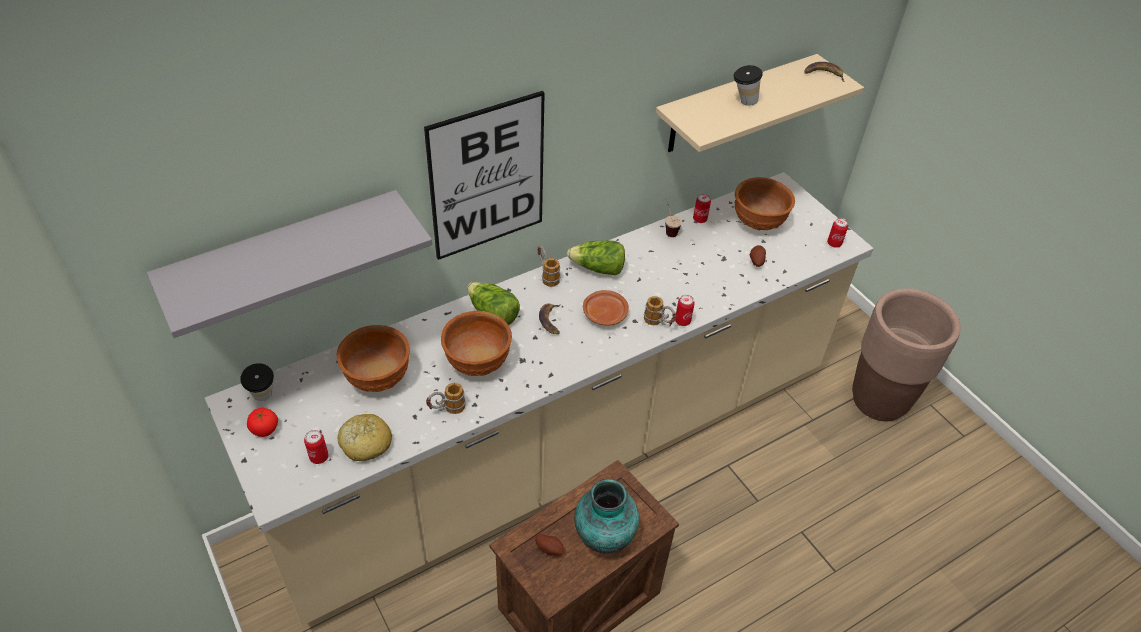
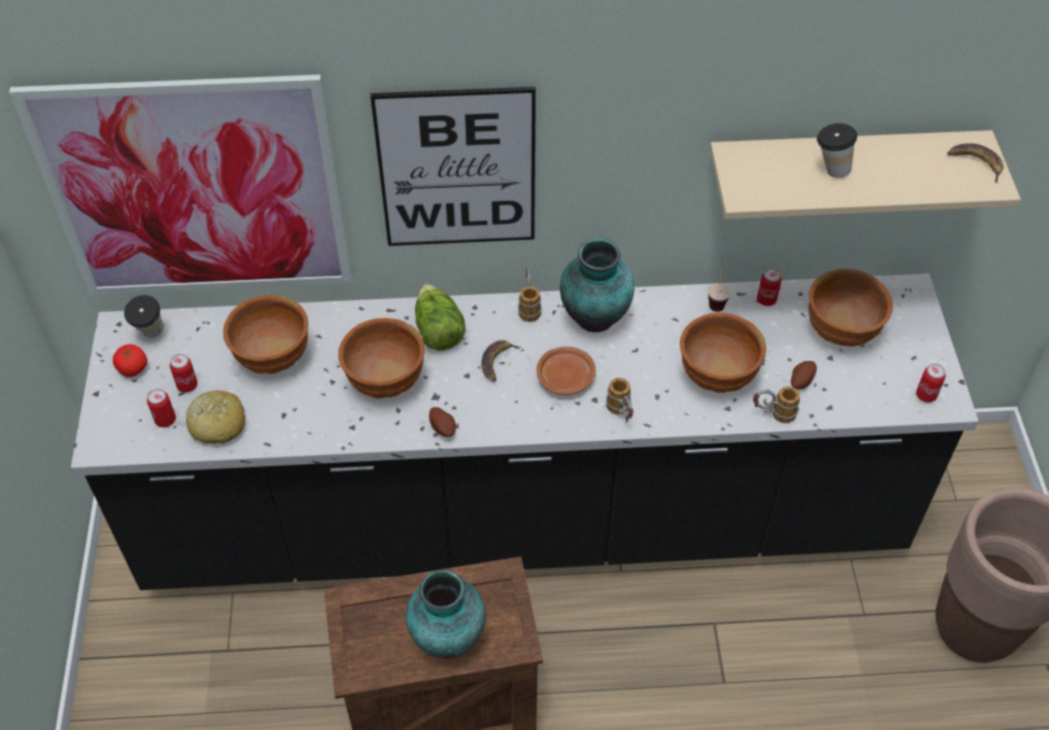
camera: 30 degrees right, 5 degrees up
(284, 255) = (196, 190): grey shelf -> picture
(446, 410) = (319, 421): mug -> mug (772, 414)
(550, 548) = (383, 622): potato -> potato (443, 428)
(562, 452) = (524, 522): beige counter -> black counter
(598, 268) = (595, 319): lettuce -> vase
(682, 321) = (652, 422): can -> can (187, 385)
(702, 276) = (716, 375): none -> brown bowl

